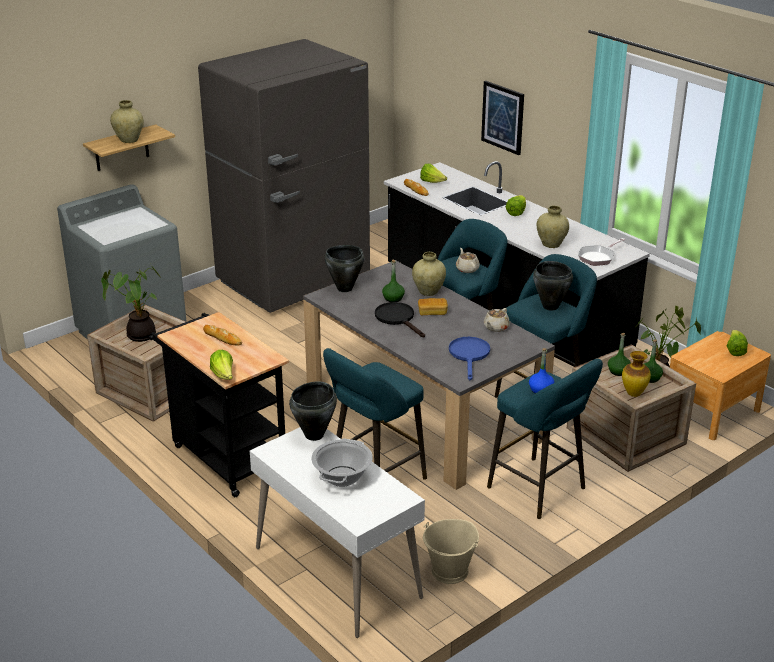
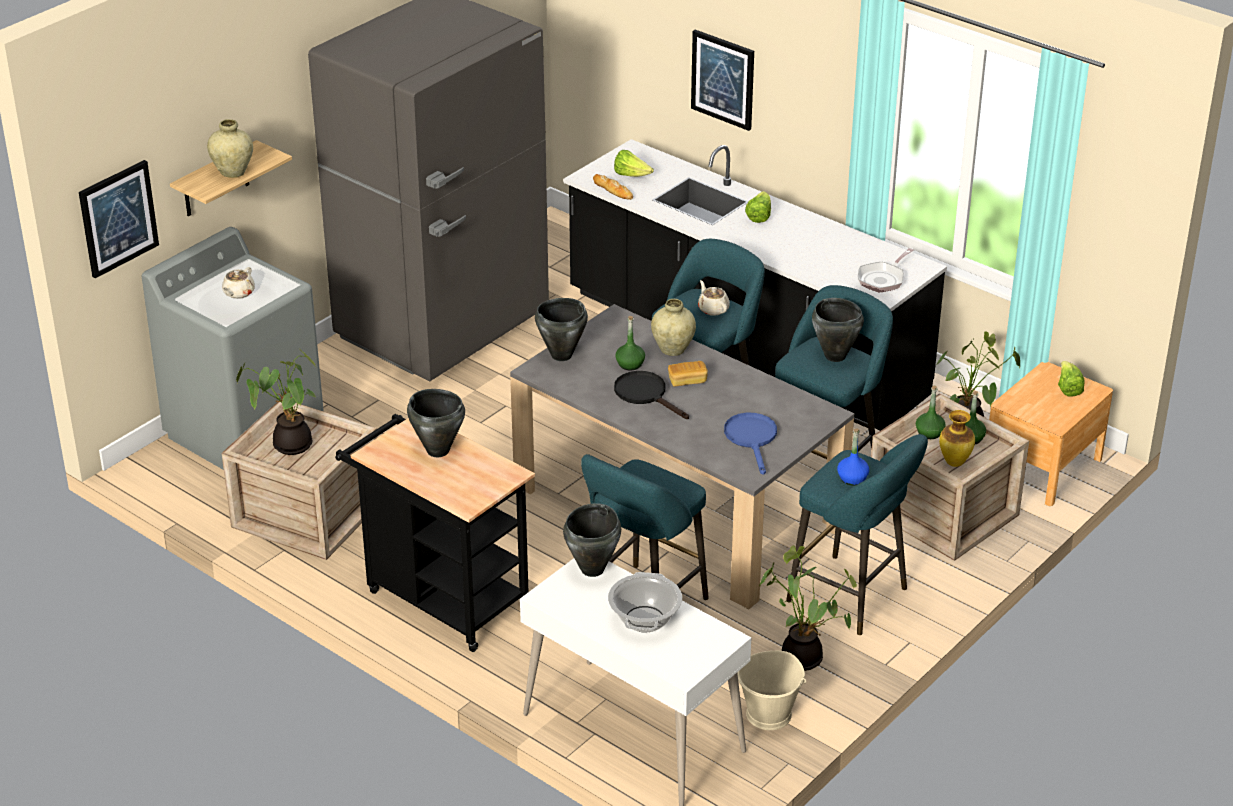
camera: 10 degrees left, 5 degrees up
(39, 162) = (118, 218): none -> picture
(222, 338) = (437, 450): bread -> black cooking pot
(224, 376) = (461, 504): lettuce -> none
(490, 530) = (804, 656): none -> potted plant
(495, 327) = (774, 395): beige teapot -> beige teapot (238, 293)
(551, 244) = (817, 264): beige vase -> none

